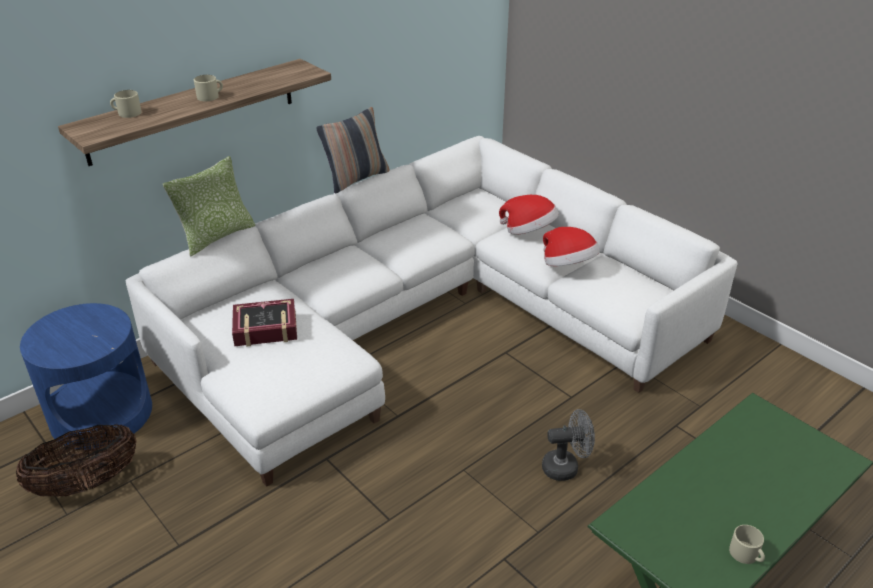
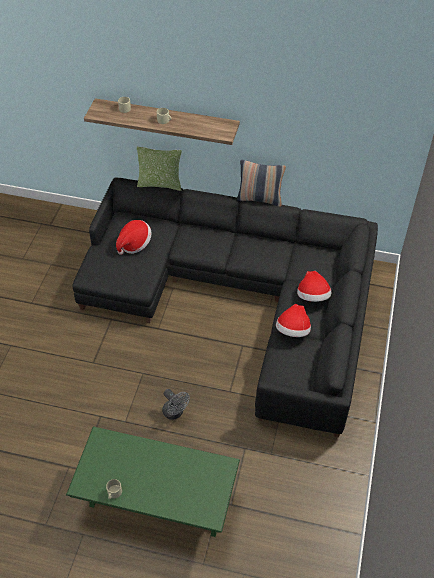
camera: 55 degrees right, 15 degrees up
(87, 483) = (40, 252): basket -> none
(101, 414) = (78, 228): blue side table -> none
(265, 329) = (134, 244): book -> hat
(427, 319) = (240, 298): white sofa -> black sofa

